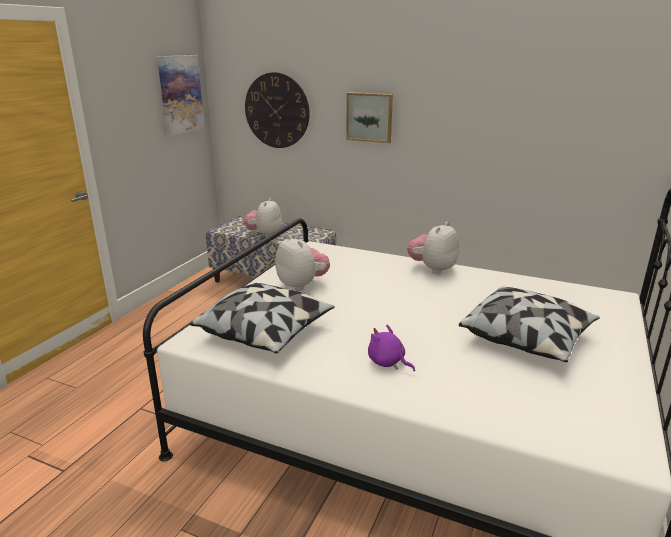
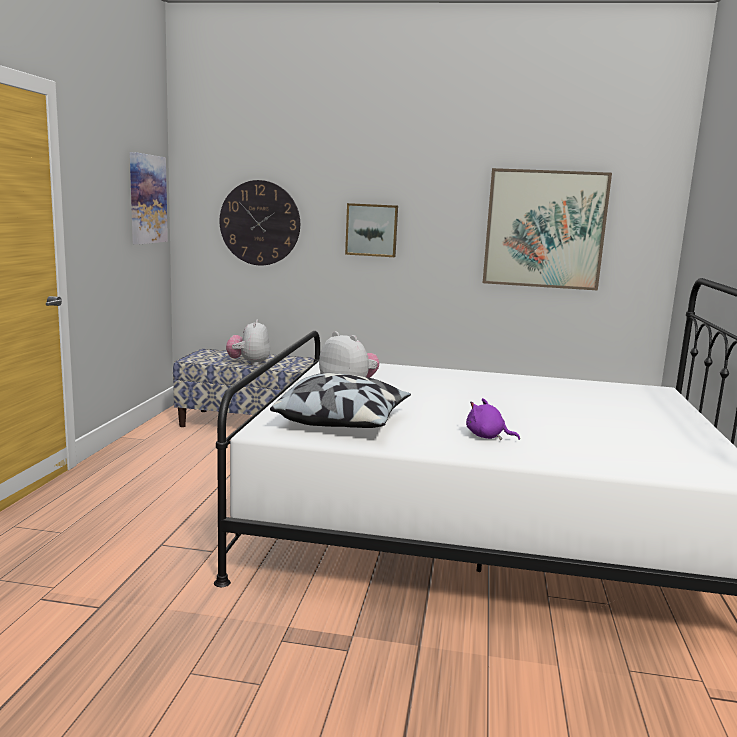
camera: 15 degrees left, 10 degrees down
(432, 269) = (473, 375): plush toy -> none
(527, 338) = (602, 417): pillow -> none
(532, 117) = (544, 229): none -> picture

